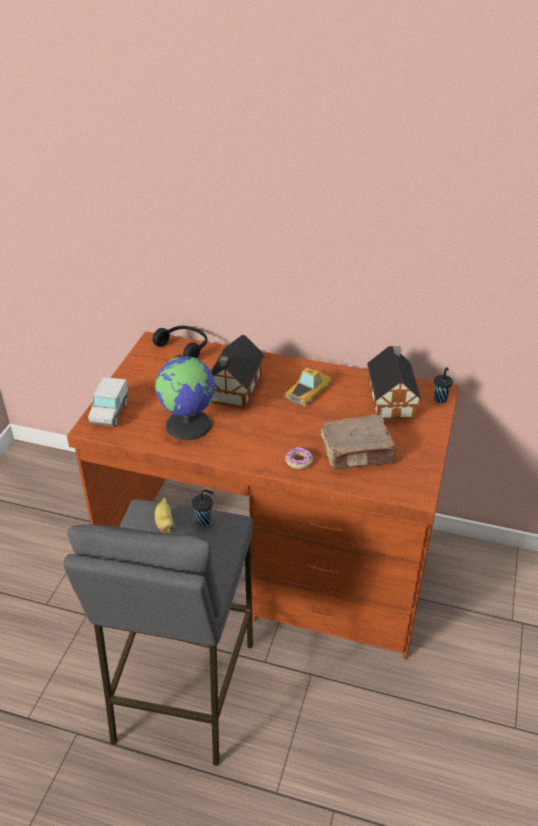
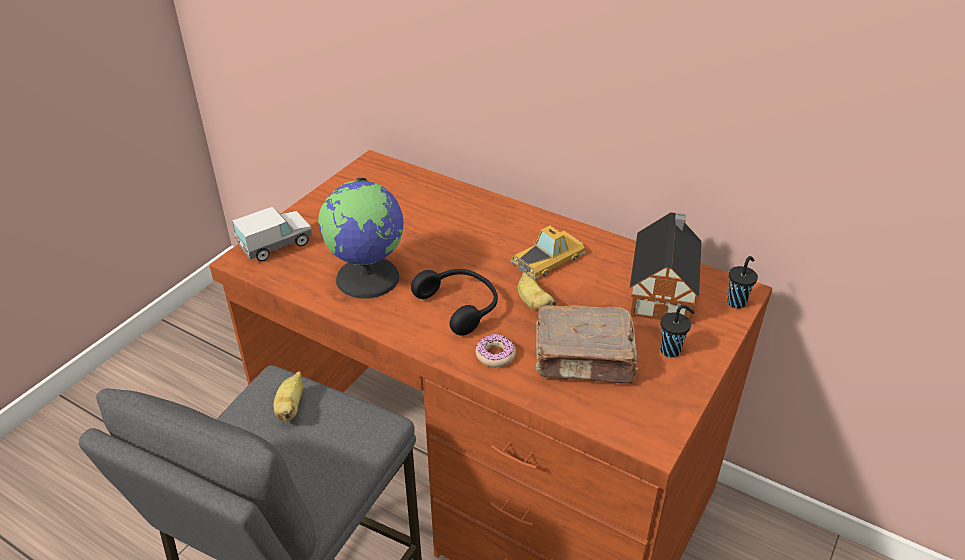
camera: 15 degrees right, 0 degrees up
(110, 413) = (275, 245): toy truck -> toy truck turned 150 degrees counterclockwise
(184, 347) = (409, 176): black headphones -> black headphones (460, 306)
(204, 520) = (344, 414): black cup -> black cup (671, 350)
(234, 389) = (448, 241): toy house -> none
(310, 423) = (533, 304): none -> banana

